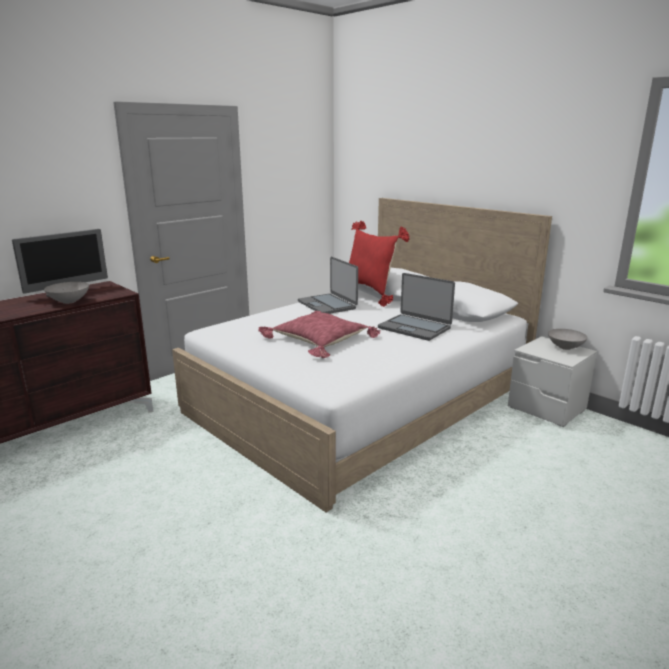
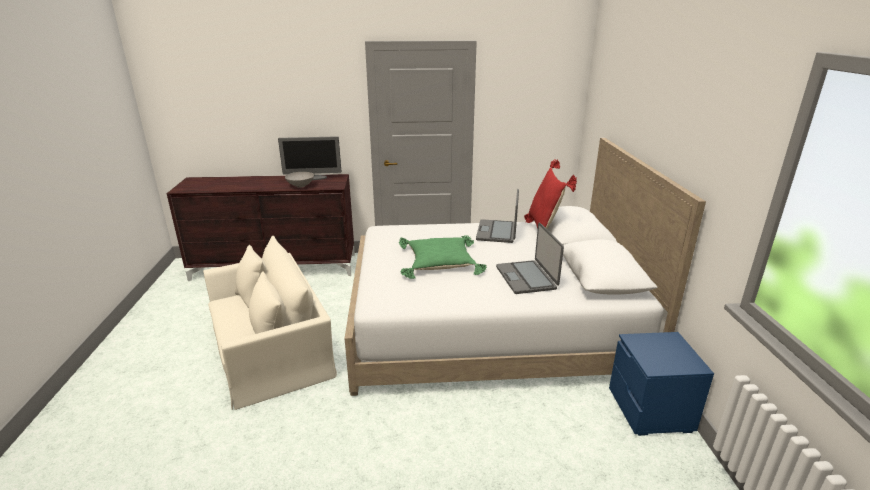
camera: 40 degrees right, 5 degrees up
(166, 520) = (271, 351): none -> beige armchair
(320, 337) = (439, 260): red pillow -> green pillow
(547, 408) = (651, 410): white nightstand -> blue nightstand
(565, 347) = (681, 354): grey bowl -> none

